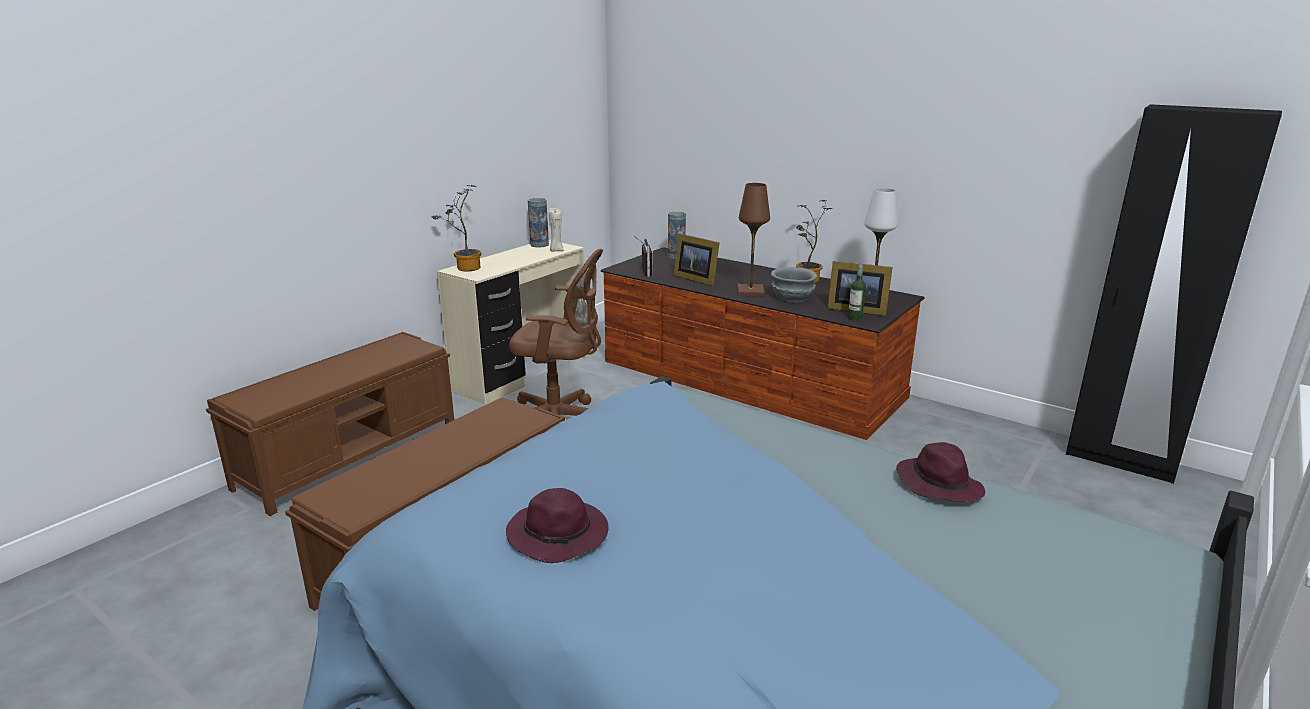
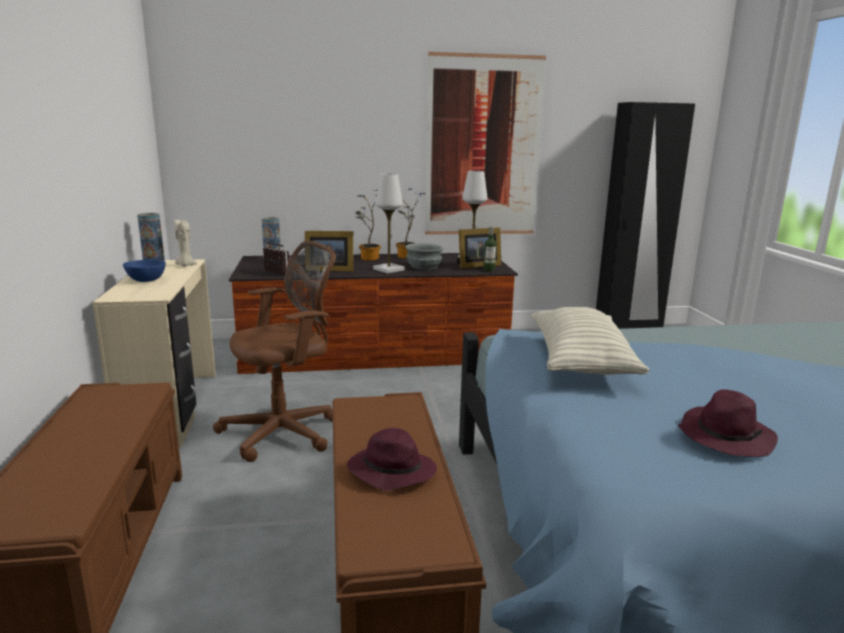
camera: 45 degrees left, 5 degrees down
(465, 268) = (124, 294): potted plant -> potted plant (368, 259)
(501, 259) = (145, 280): none -> blue bowl
(636, 434) = (580, 362): none -> pillow
(750, 292) = (389, 269): brown table lamp -> white table lamp
(928, 157) = (483, 147): none -> picture
(937, 484) = (751, 331): purple hat -> purple hat (390, 471)

